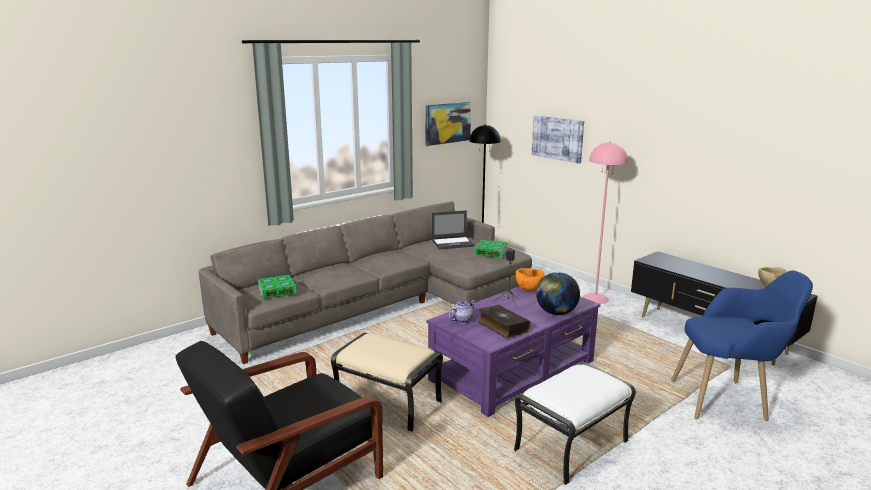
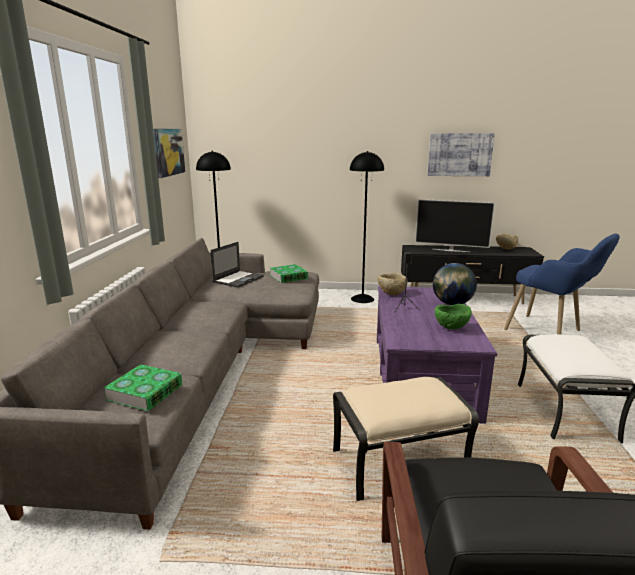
camera: 45 degrees left, 0 degrees up
(461, 320) = (412, 336): teapot -> none
(502, 327) = (451, 328): book -> green bowl
(529, 289) = (391, 293): orange bowl -> beige bowl
(557, 138) = (286, 159): picture -> picture (459, 154)
(595, 298) = (362, 299): pink floor lamp -> black floor lamp
(694, 270) = (451, 250): none -> television
(730, 400) = (552, 333): blue armchair -> blue armchair turned 90 degrees clockwise

